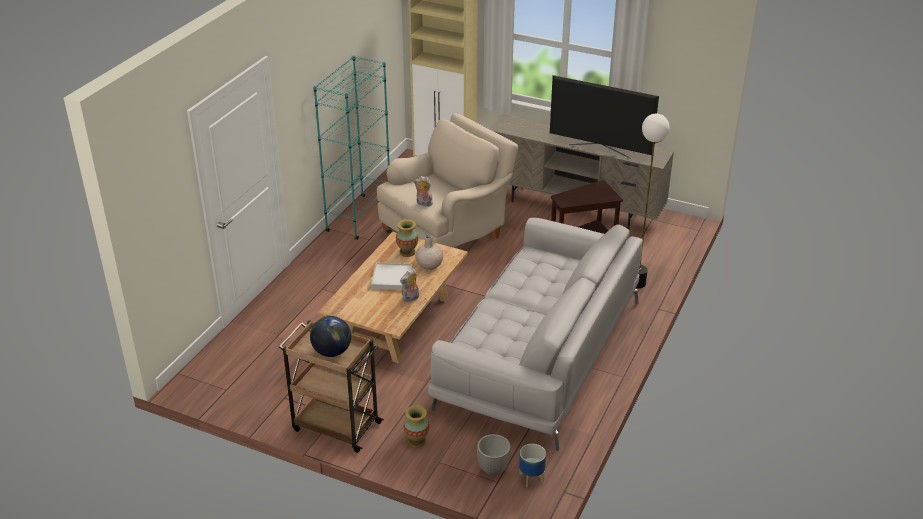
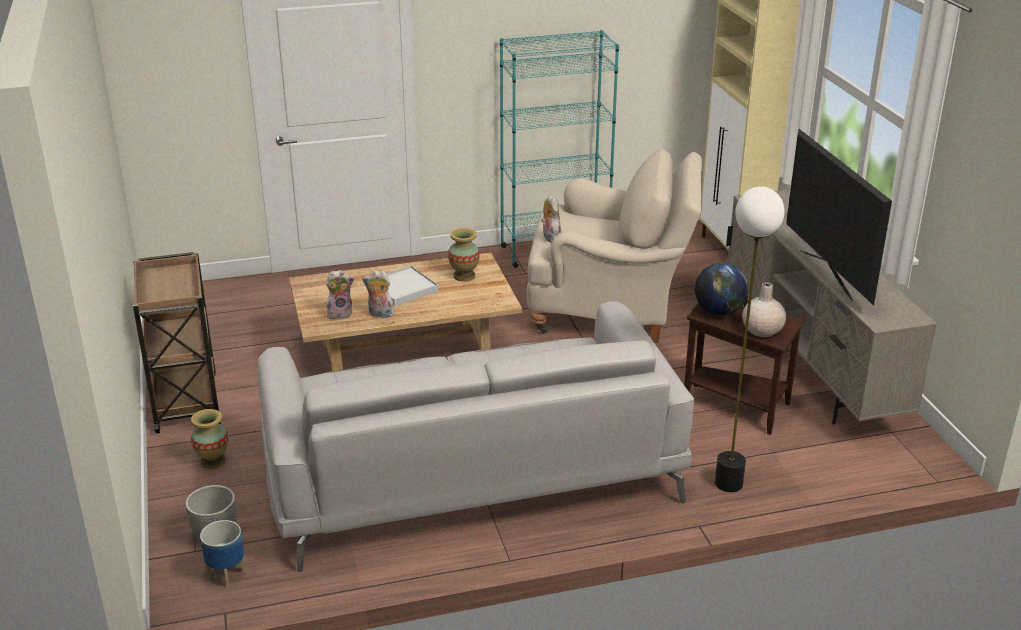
camera: 50 degrees right, 5 degrees down
(332, 351) = (164, 289): globe -> globe (719, 311)
(390, 312) = (340, 313): none -> plush toy
(429, 265) = (459, 298): beige vase -> beige vase (761, 331)

